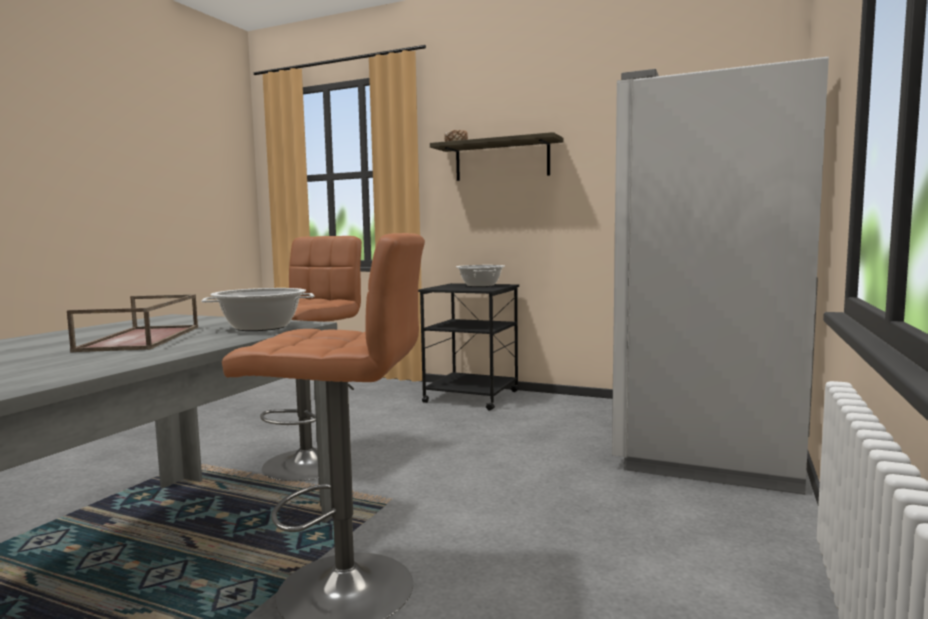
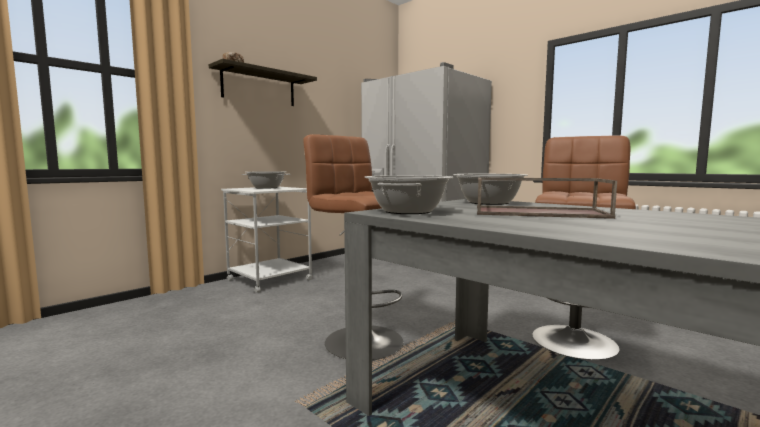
camera: 70 degrees left, 0 degrees up
(169, 320) = (408, 211): none -> cooking pot
(473, 397) = (270, 279): black cart -> white cart

